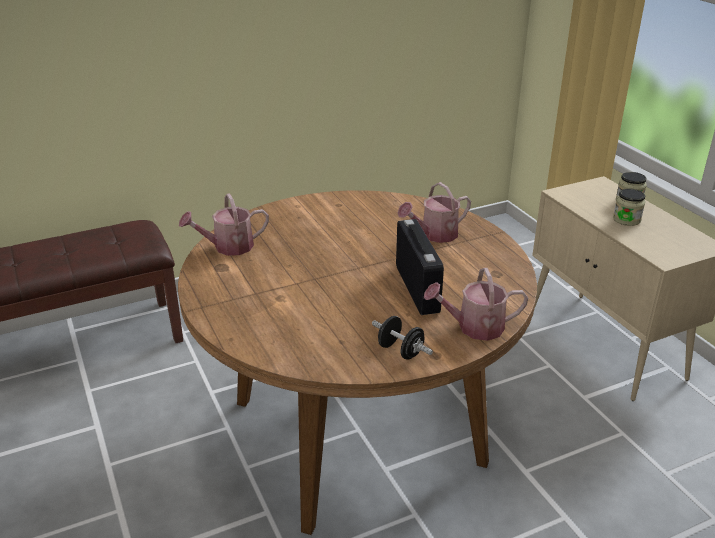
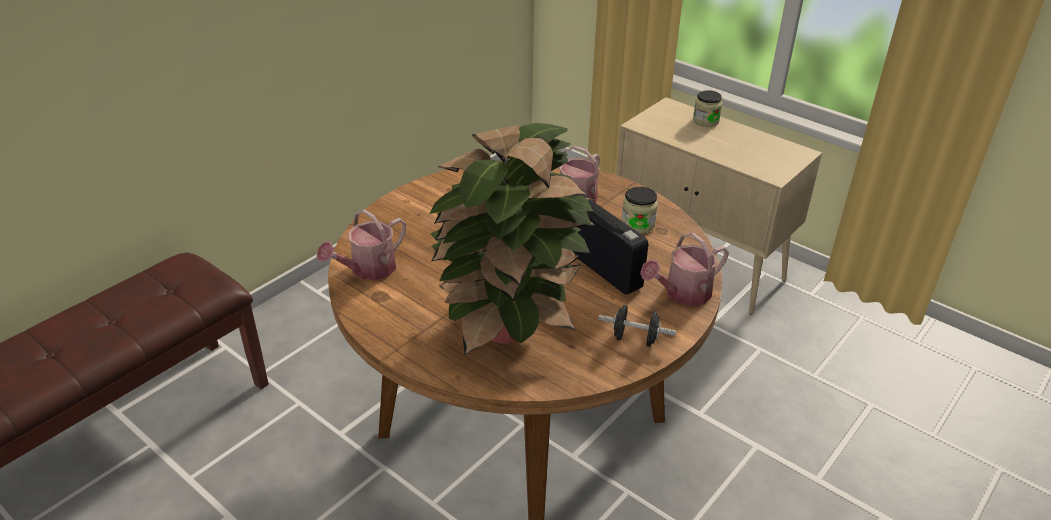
camera: 25 degrees left, 5 degrees up
(301, 316) = (510, 329): none -> potted plant
(626, 219) = (716, 140): jar -> jar (638, 224)

